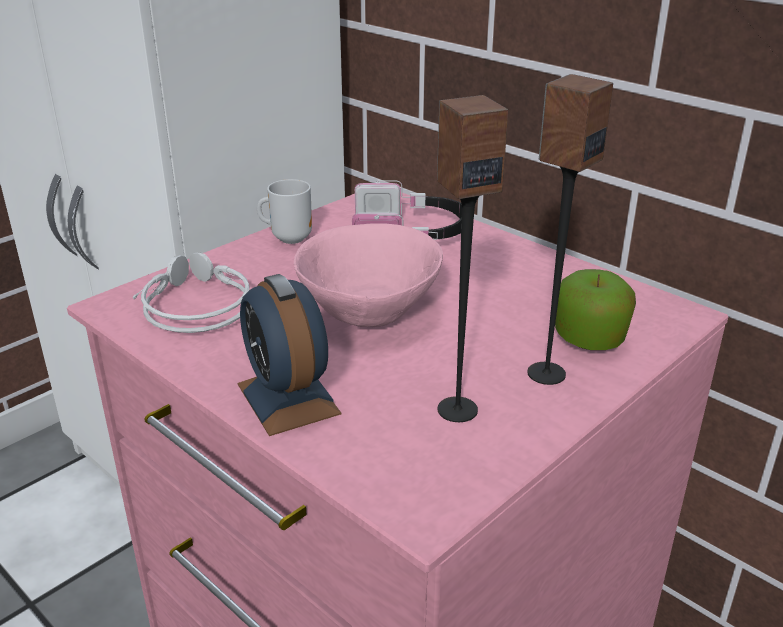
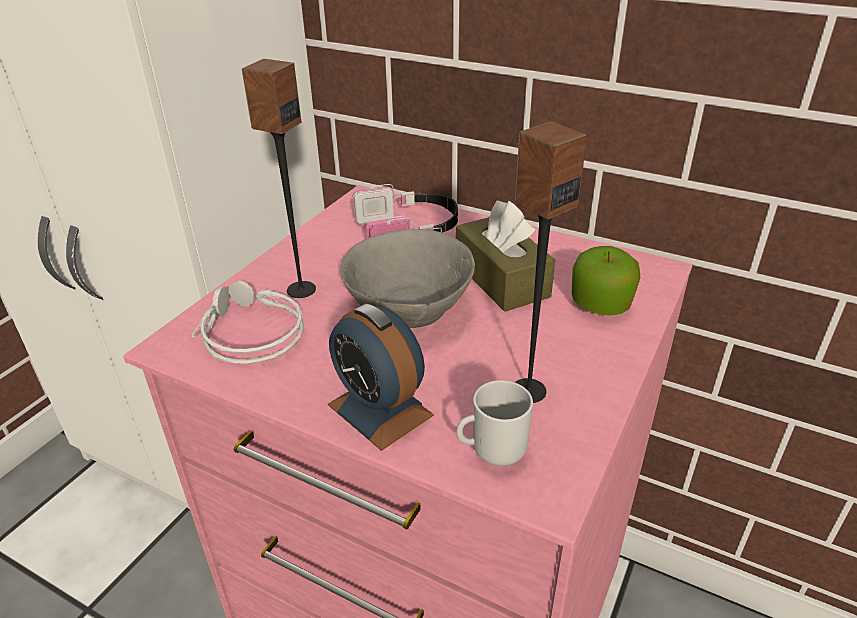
camera: 15 degrees left, 5 degrees up
(289, 238) = (304, 250): mug -> mug (494, 452)
(367, 310) = (407, 309): pink bowl -> grey bowl
(487, 296) = (501, 279): none -> brown tissue box
(545, 373) = (582, 342): speaker -> speaker (300, 289)

